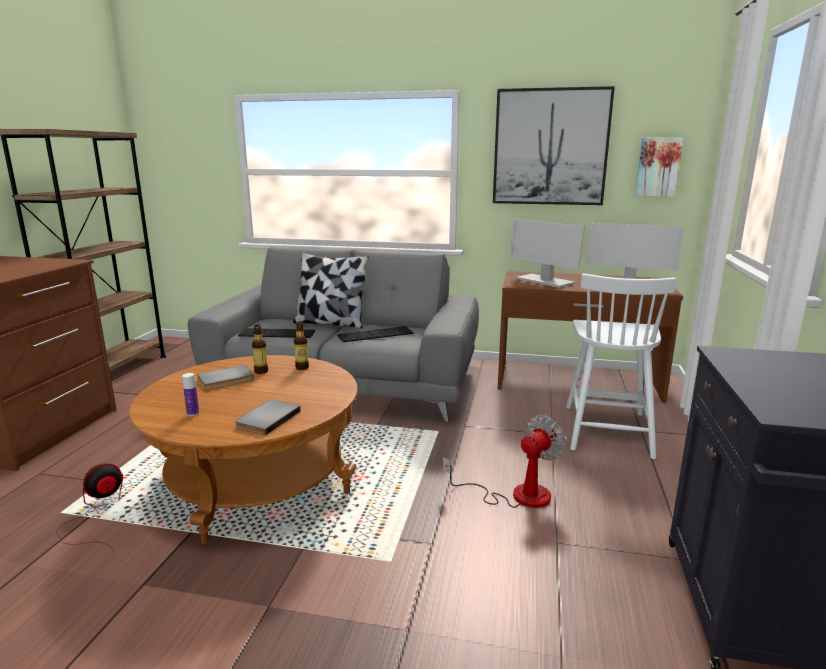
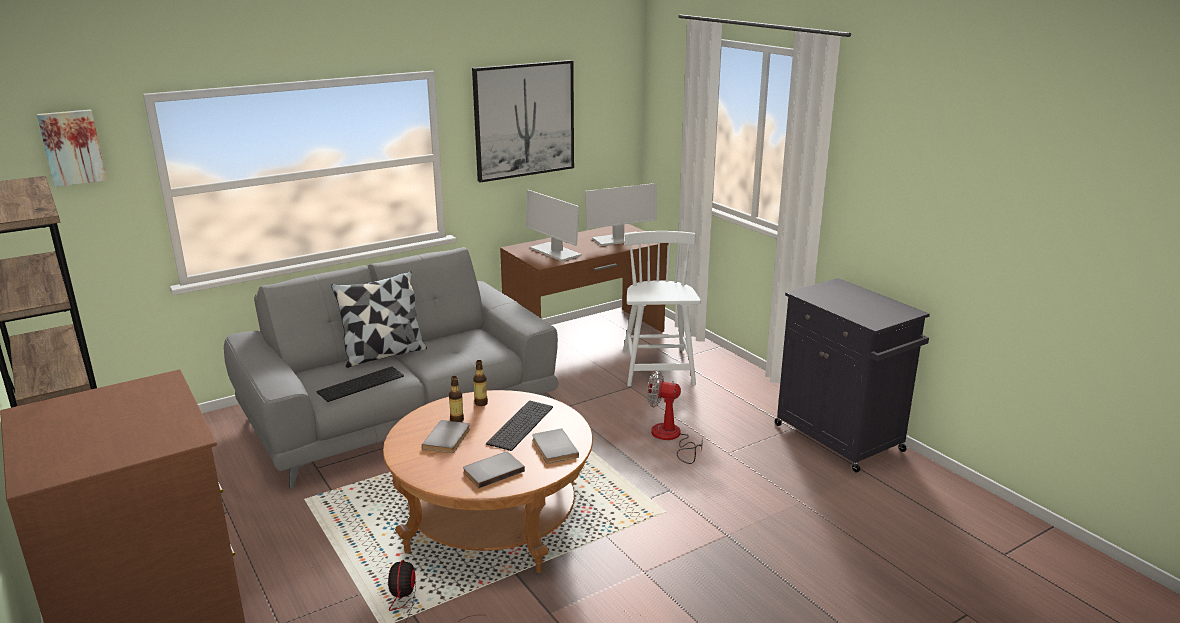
camera: 45 degrees left, 5 degrees up
(193, 413) = (492, 471): bottle -> grey book
(375, 334) = (454, 350): keyboard -> keyboard (519, 424)
(516, 495) = (671, 438): fan -> fan turned 75 degrees counterclockwise
(544, 281) = (554, 252): monitor -> monitor turned 45 degrees clockwise
(607, 430) = (657, 368): white chair -> white chair turned 150 degrees counterclockwise
(658, 167) = (609, 127): picture -> picture (72, 147)

